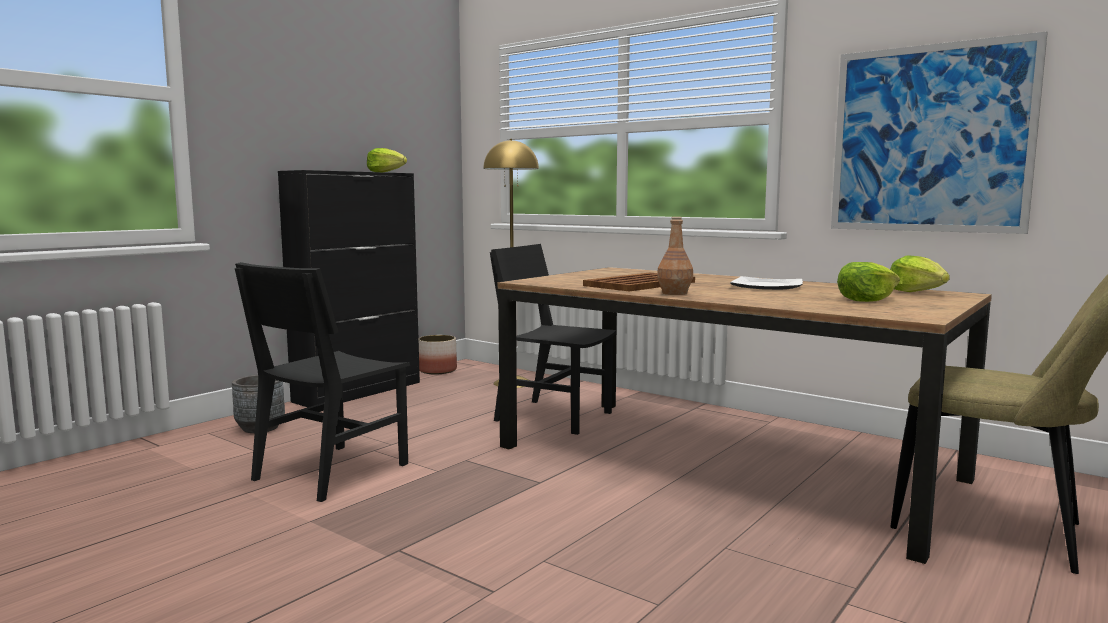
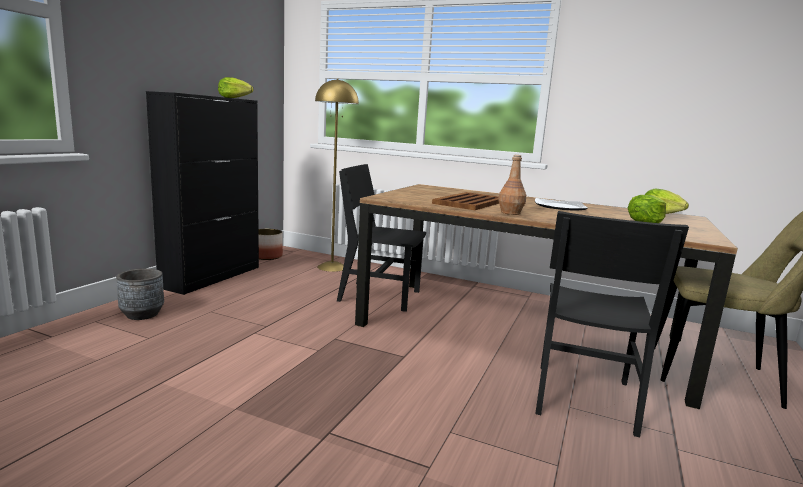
camera: 15 degrees left, 5 degrees up
(331, 471) = (228, 356): black chair -> black chair (583, 397)
(929, 139) = (657, 105): picture -> none

